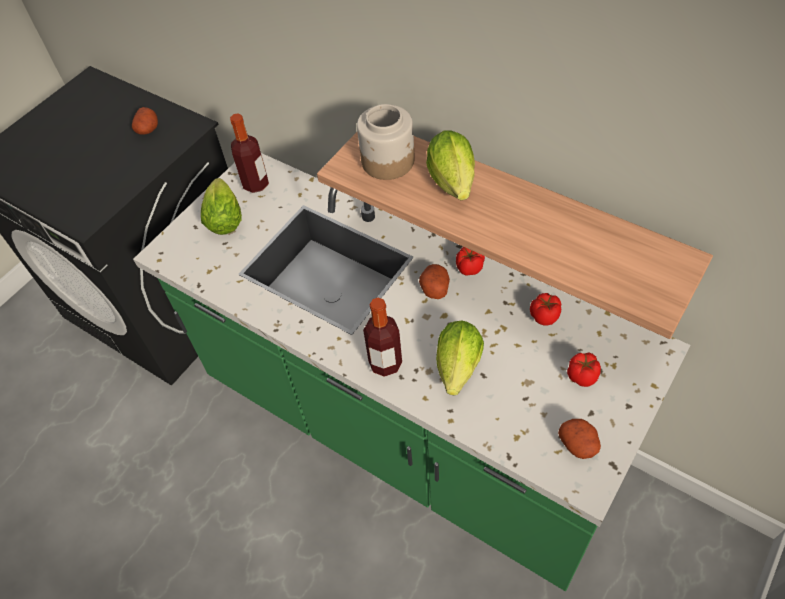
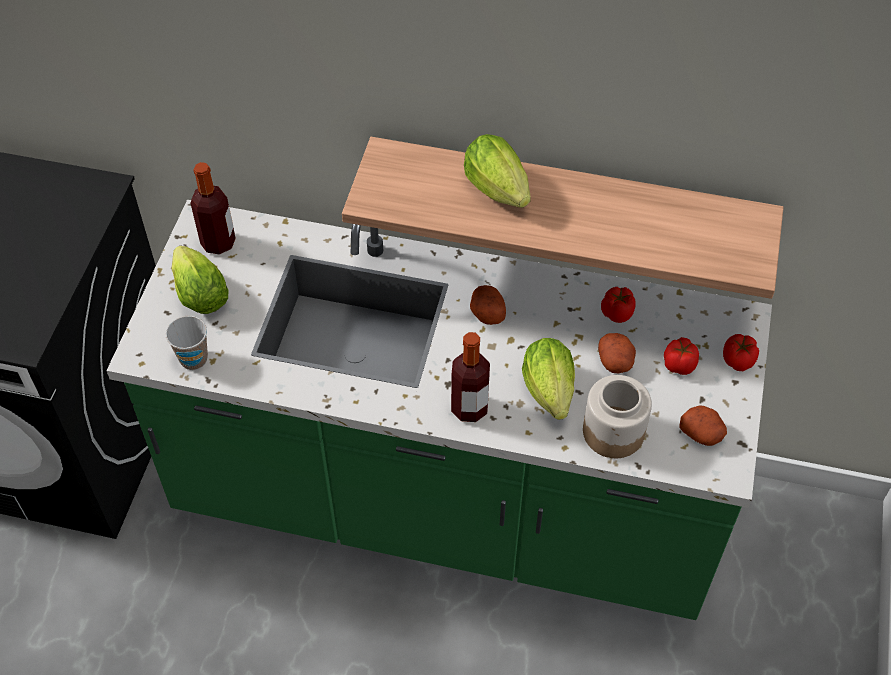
camera: 25 degrees left, 0 degrees up
(148, 129) = (44, 204): potato -> potato (616, 362)
(196, 266) = (193, 359): none -> cup
(388, 161) = (416, 181): jar -> jar (614, 432)
(469, 268) = (515, 281): tomato -> tomato (738, 361)

